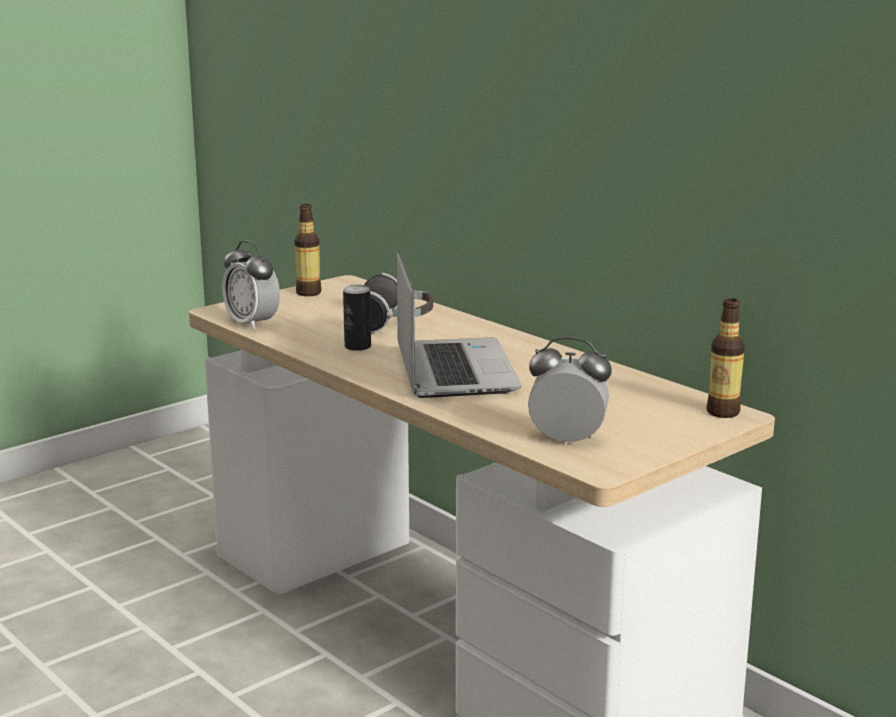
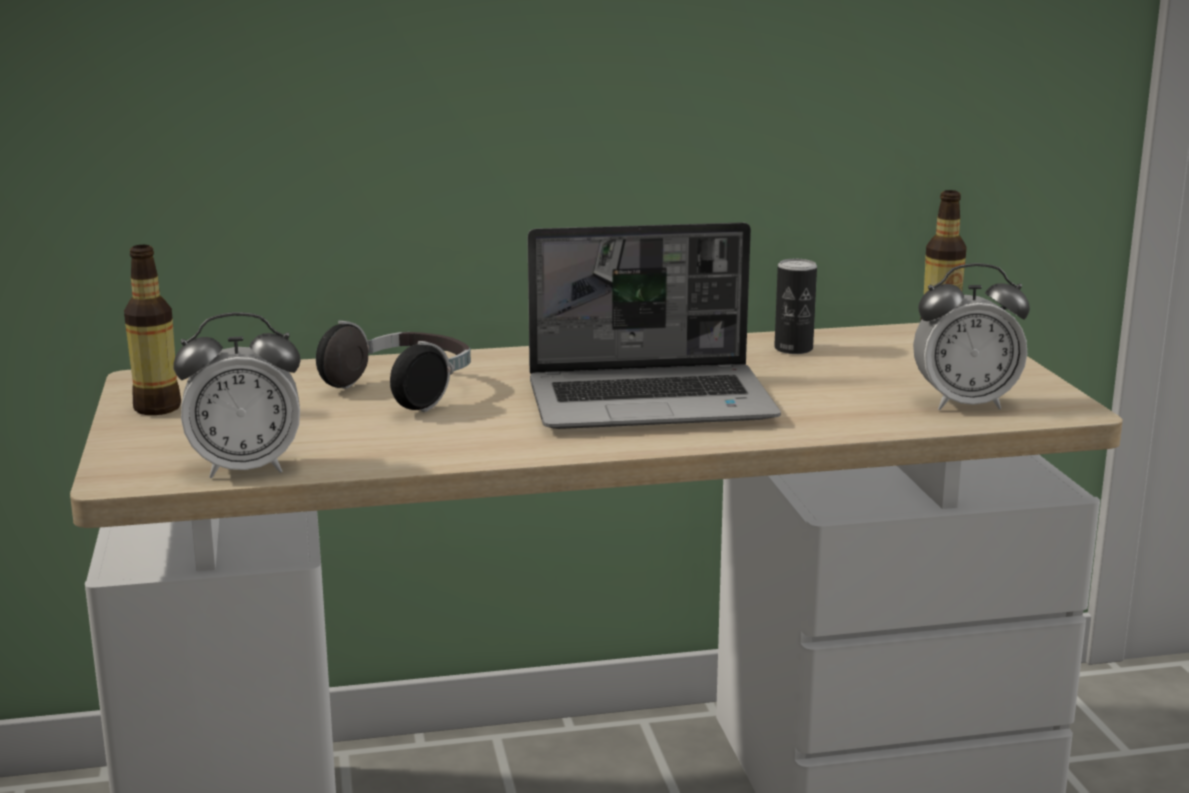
camera: 60 degrees left, 0 degrees up
(357, 347) = (475, 428): can -> can (793, 349)
(453, 370) = (653, 402): laptop -> laptop turned 150 degrees clockwise
(567, 440) = (964, 404): alarm clock -> alarm clock turned 135 degrees counterclockwise

